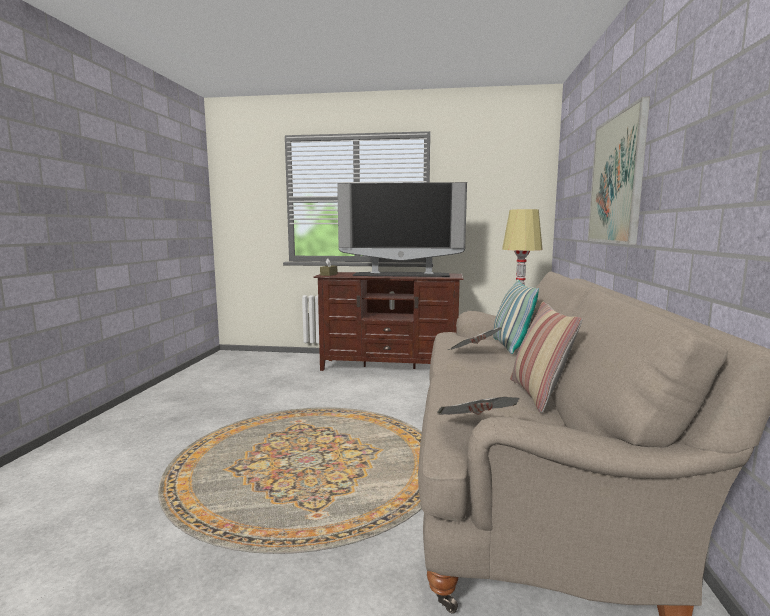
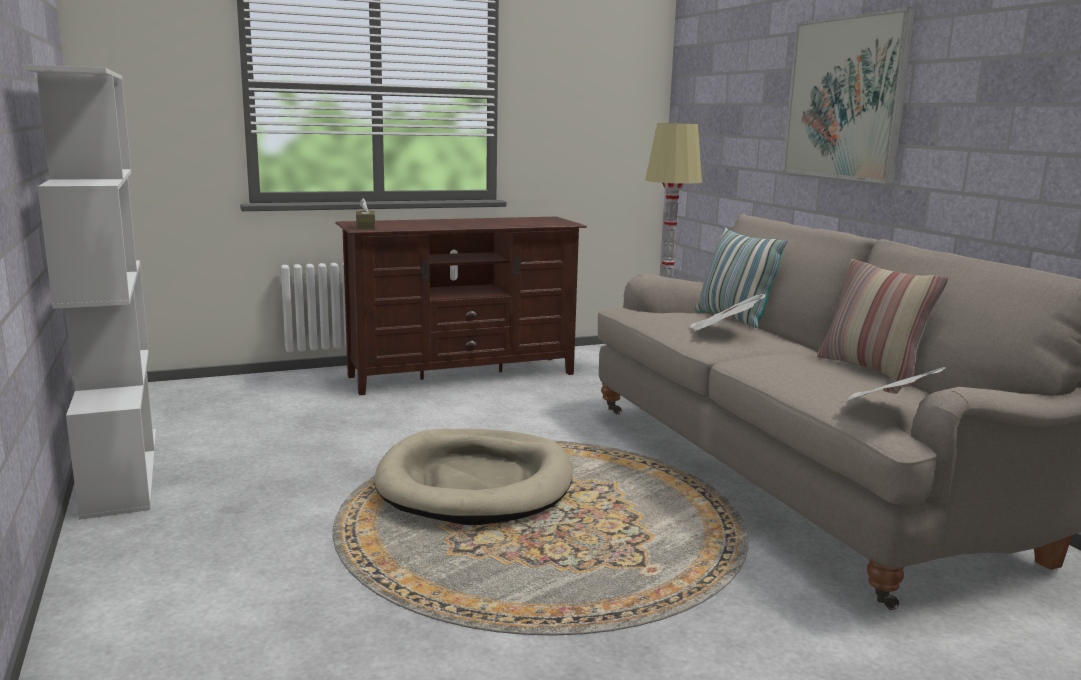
camera: 30 degrees left, 5 degrees up
(165, 390) = (120, 470): none -> white bookcase
(303, 431) = (475, 483): none -> beige dog bed
(401, 274) = (481, 222): television -> none

